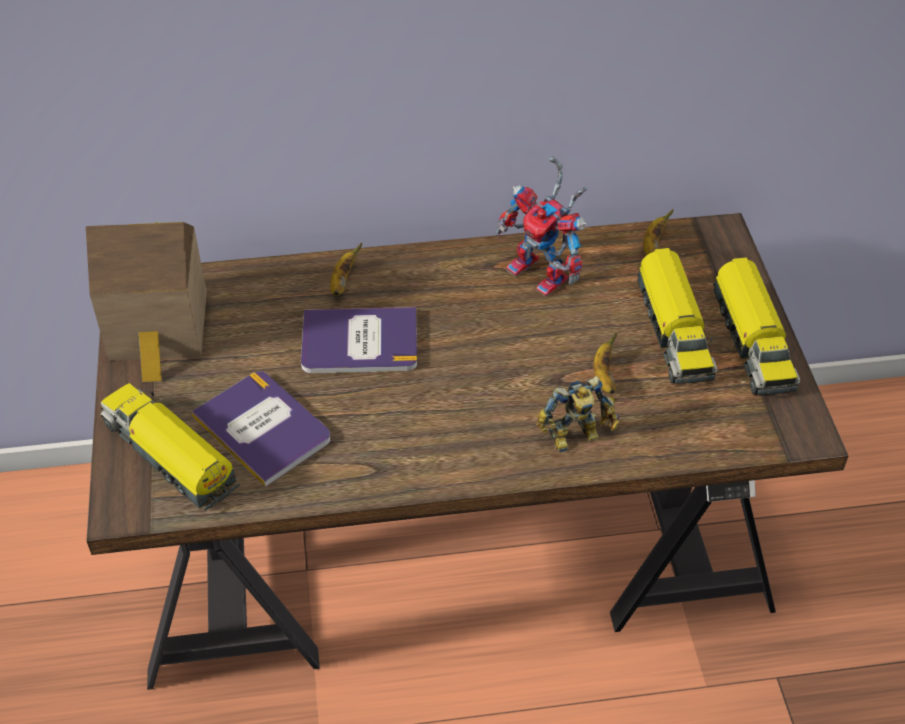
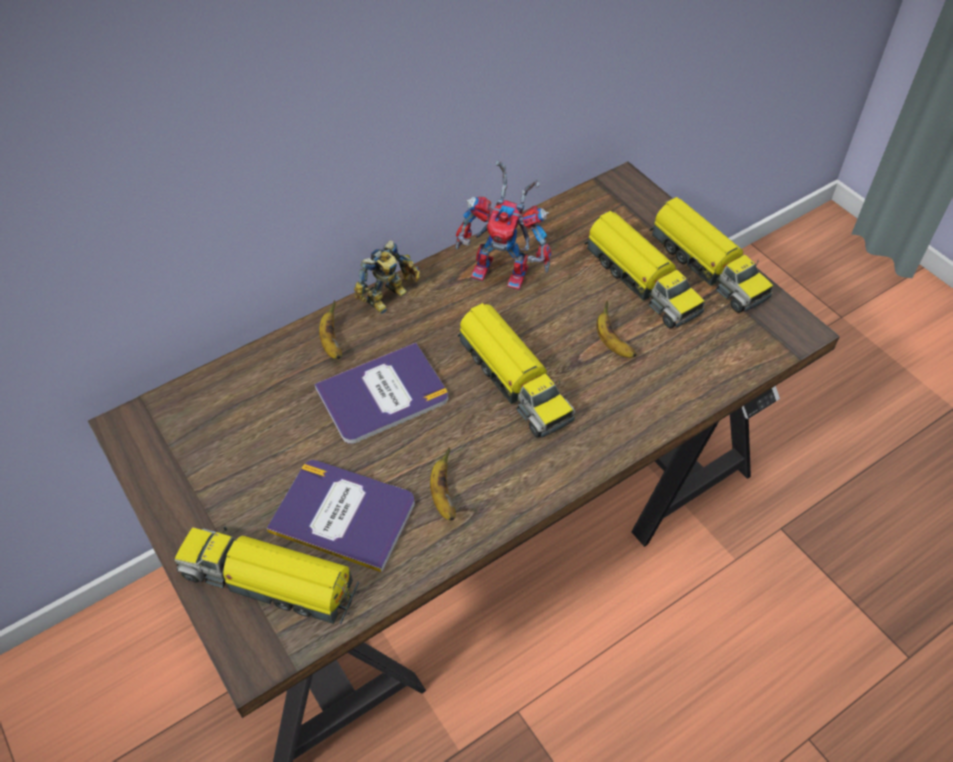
camera: 25 degrees left, 5 degrees up
(159, 330) = (181, 458): toy house -> none
(486, 373) = (513, 380): none -> toy truck
(576, 438) = (625, 408): toy robot -> toy robot (389, 298)
(653, 245) = (577, 213): banana -> banana (442, 495)

